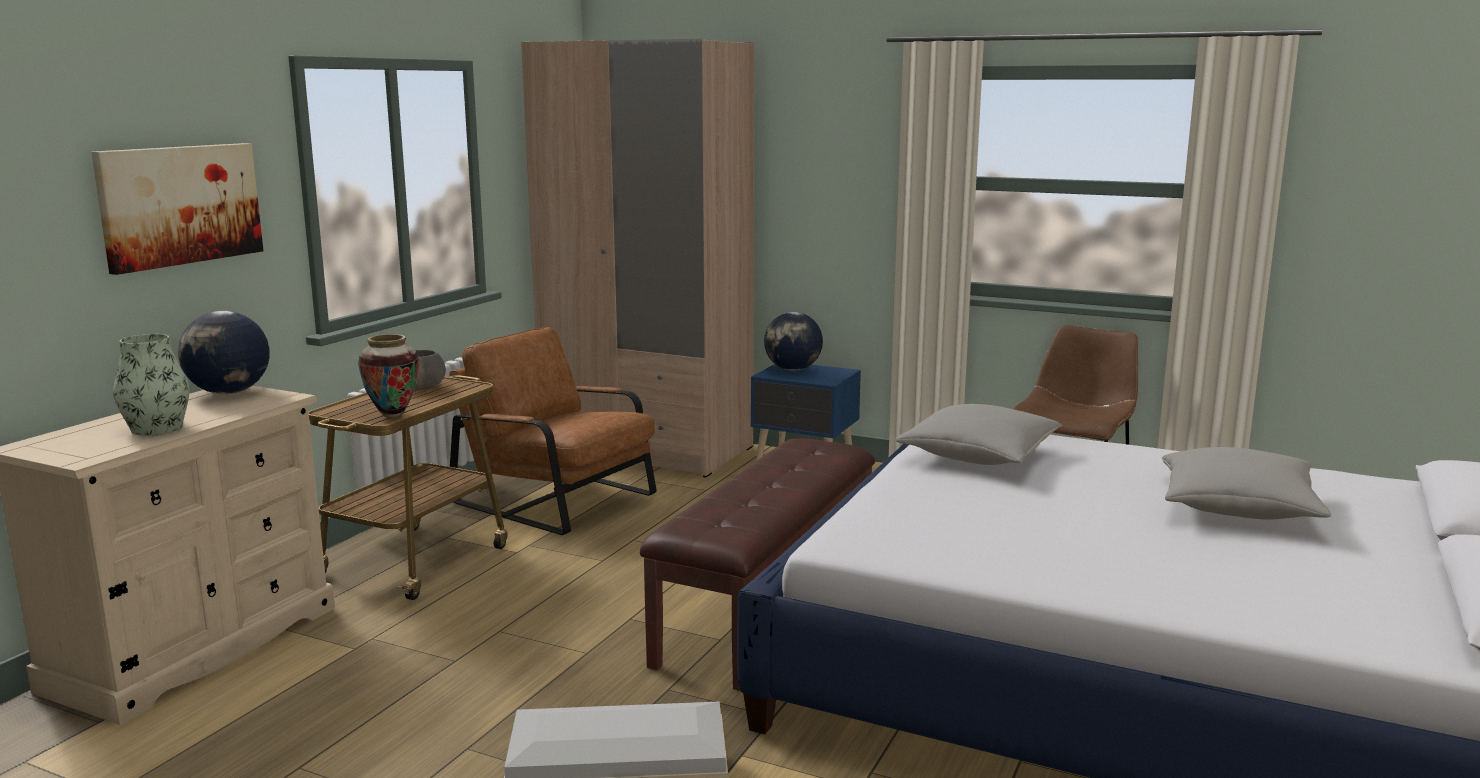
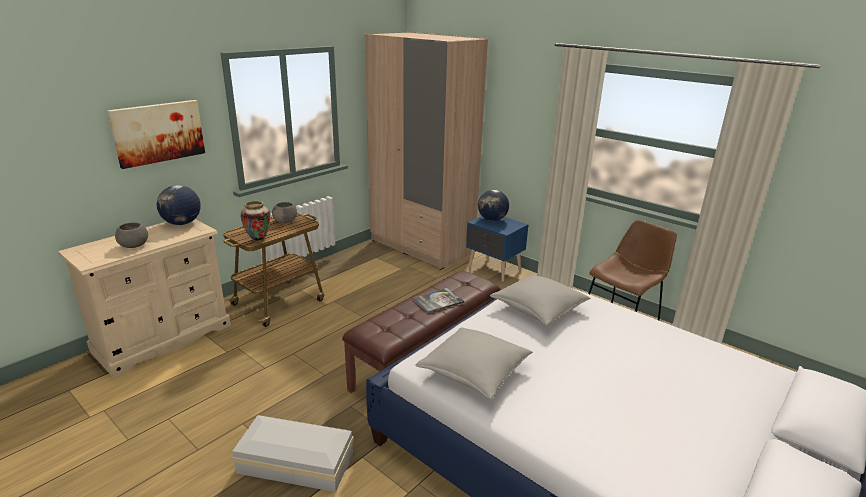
camera: 15 degrees right, 10 degrees up
(157, 428) = (134, 246): vase -> grey bowl
(557, 498) = (362, 273): brown armchair -> none
(784, 478) = (438, 301): none -> book
(1237, 508) = (664, 378): grey pillow -> grey pillow (474, 372)

